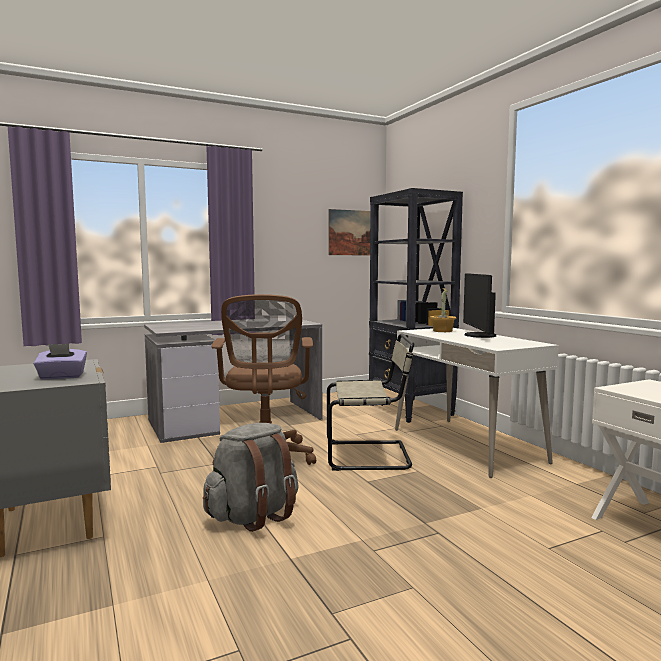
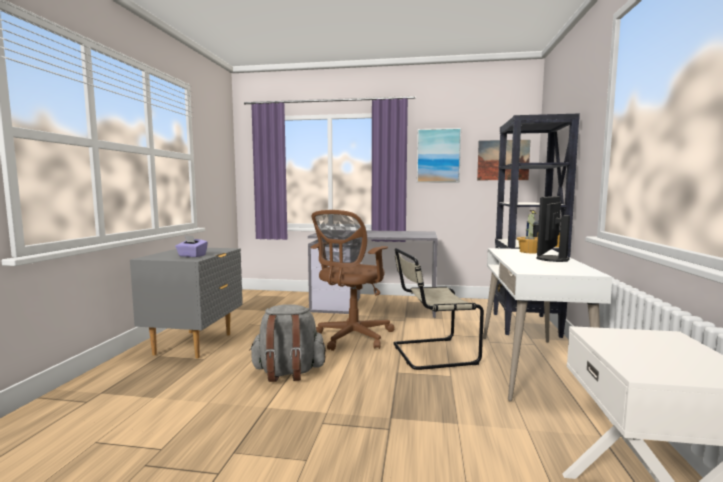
camera: 35 degrees right, 0 degrees up
(286, 224) = (438, 155): none -> picture
(371, 456) = (430, 354): beige chair -> beige chair turned 135 degrees clockwise

